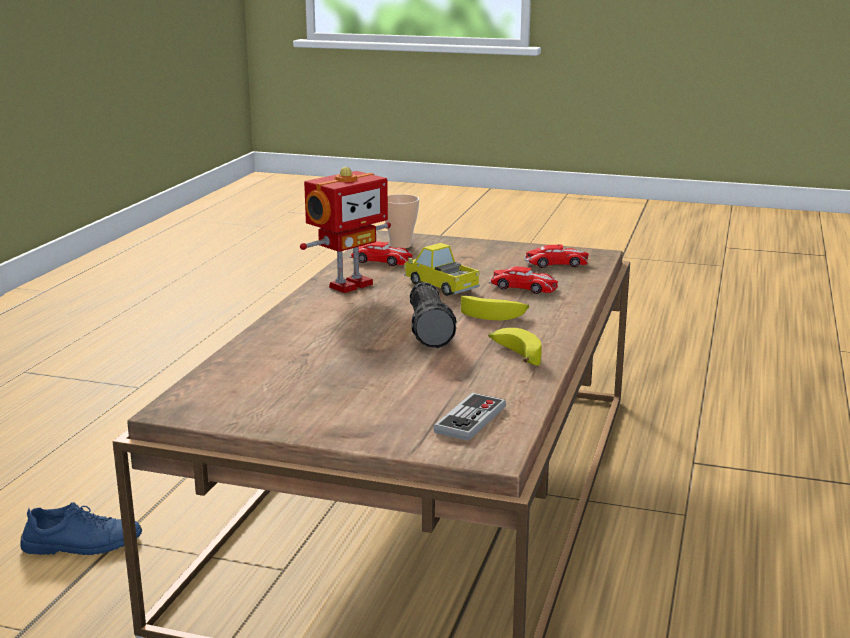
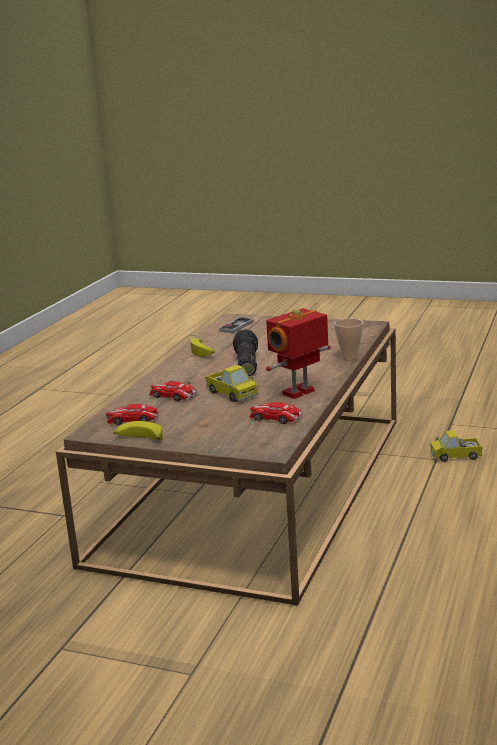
camera: 175 degrees left, 0 degrees up
(82, 544) = (455, 456): blue shoe -> toy truck
(400, 245) = (258, 437): cup -> cup (349, 357)
(494, 314) = (203, 375): banana -> banana (139, 439)

